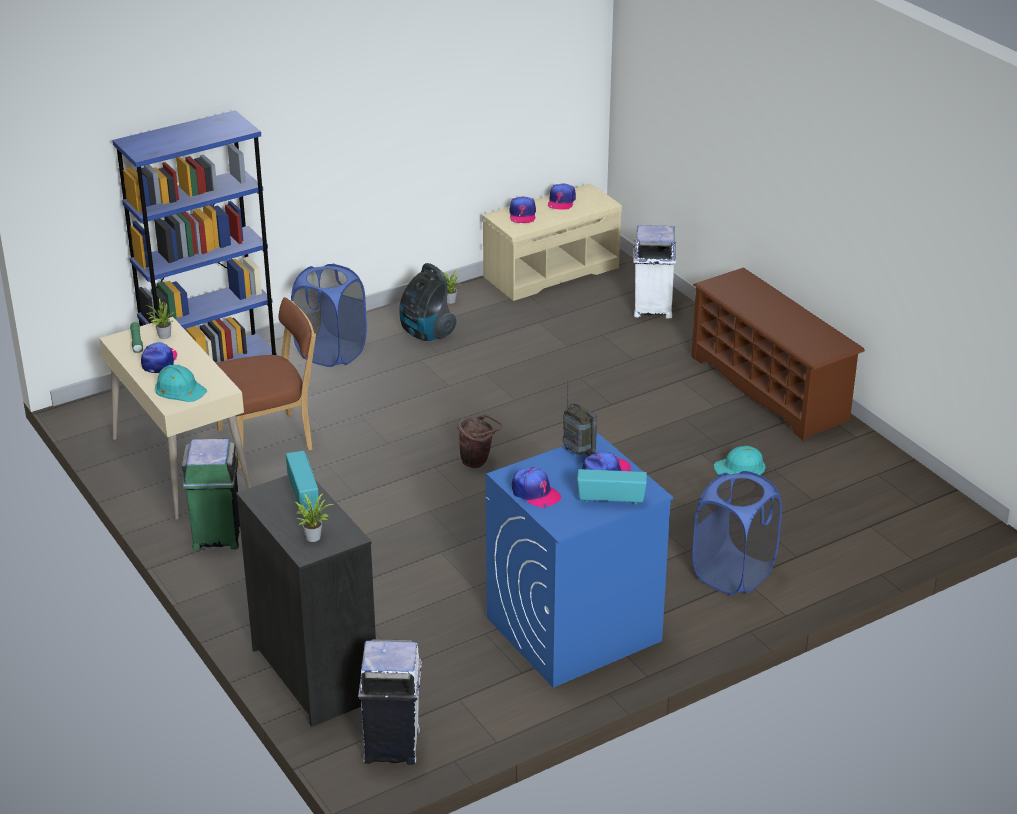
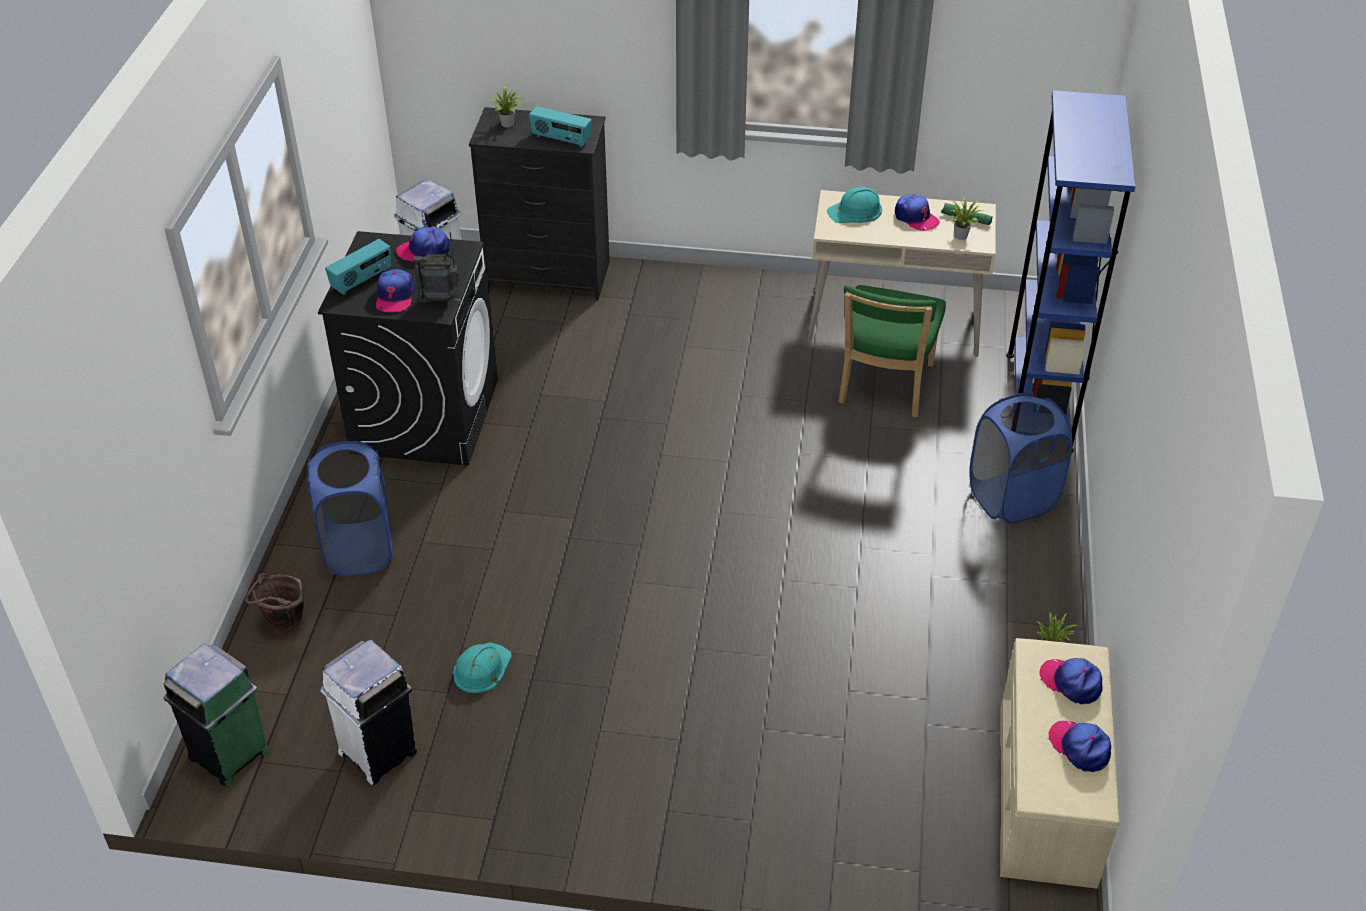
camera: 130 degrees right, 10 degrees up
(217, 535) = (768, 301): green trash can -> green trash can (230, 755)
(270, 439) = (884, 387): brown chair -> green chair
(426, 333) = (987, 589): vacuum cleaner -> none
(478, 462) = (705, 492): brown bucket -> brown bucket (283, 625)
(573, 630) = (425, 415): blue washing machine -> black washing machine
(652, 308) = (861, 833): white trash can -> white trash can (379, 751)
(770, 388) = (578, 808): brown shoe rack -> none

